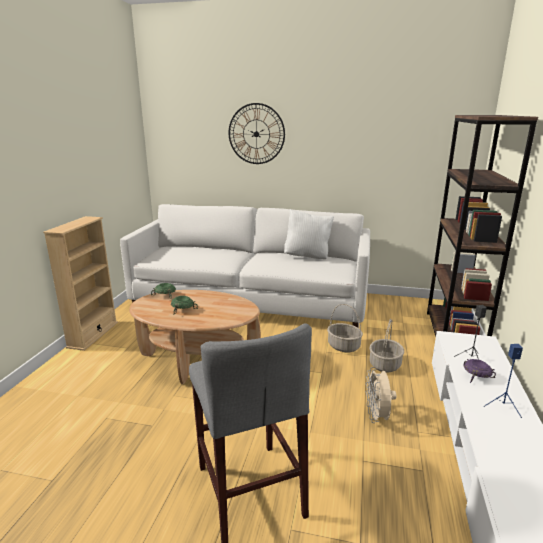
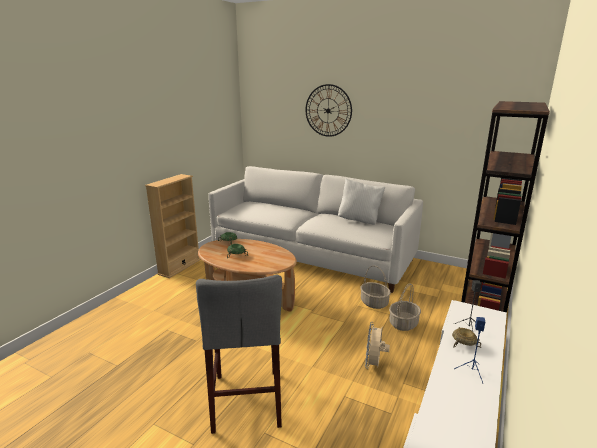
camera: 15 degrees right, 0 degrees up
(475, 376) = (463, 343): purple bowl -> beige bowl

